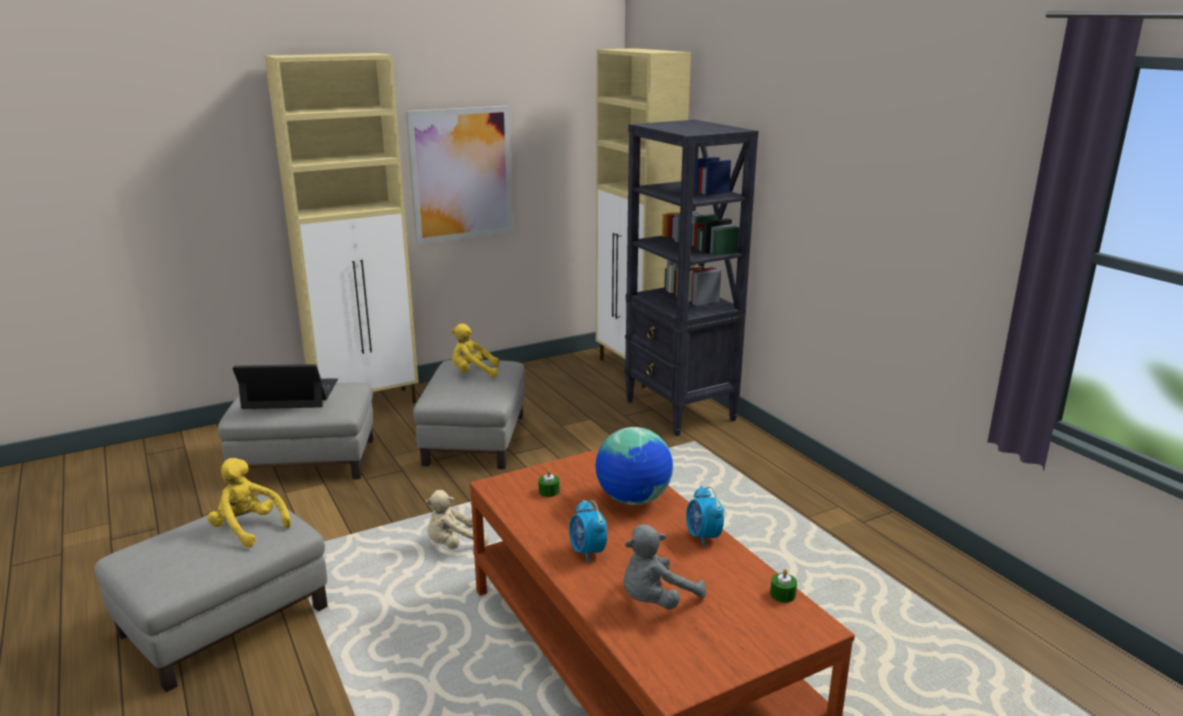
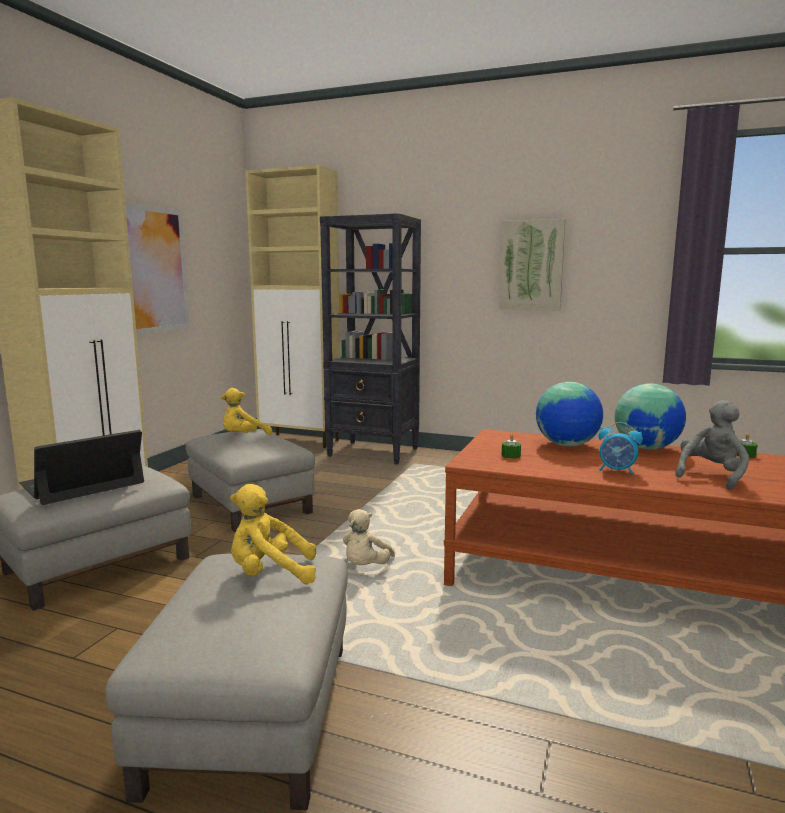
camera: 40 degrees left, 10 degrees down
(656, 600) = (711, 476): grey plush toy -> grey plush toy turned 150 degrees counterclockwise
(703, 537) = (647, 448): alarm clock -> globe
(869, 220) = (532, 265): none -> picture

